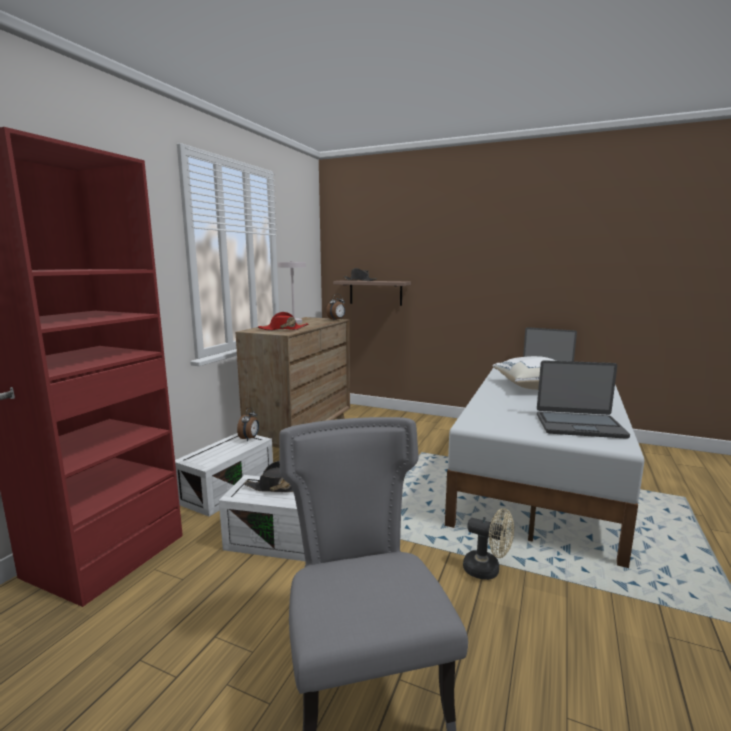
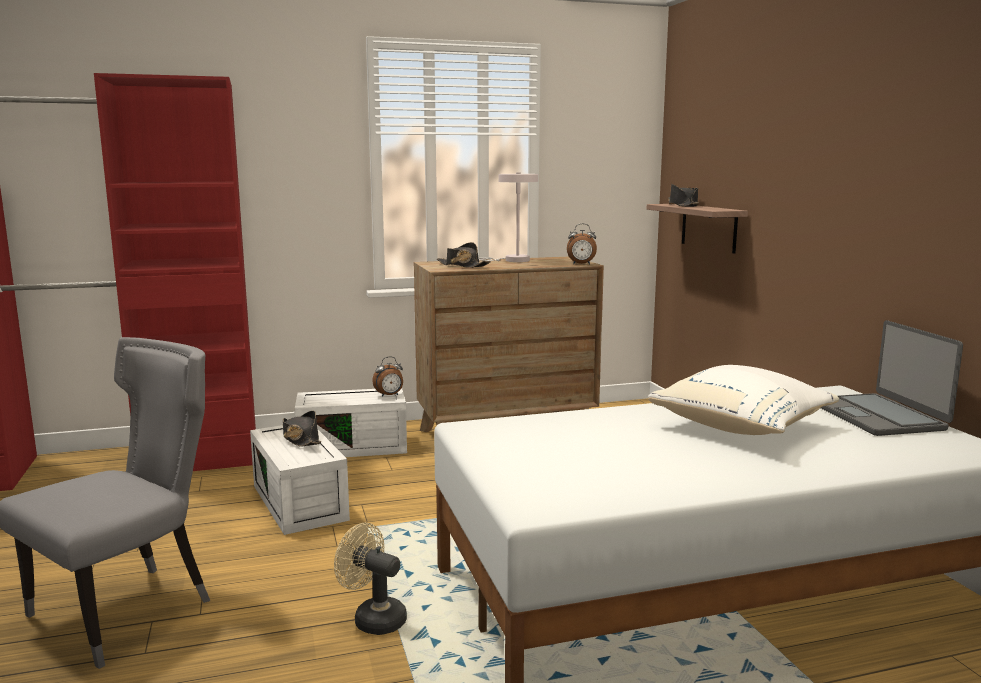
camera: 50 degrees right, 0 degrees up
(283, 329) = (462, 266): red hat -> black hat
(487, 570) = (373, 618): beige fan -> beige fan turned 135 degrees clockwise
(579, 425) = (582, 477): laptop -> none

